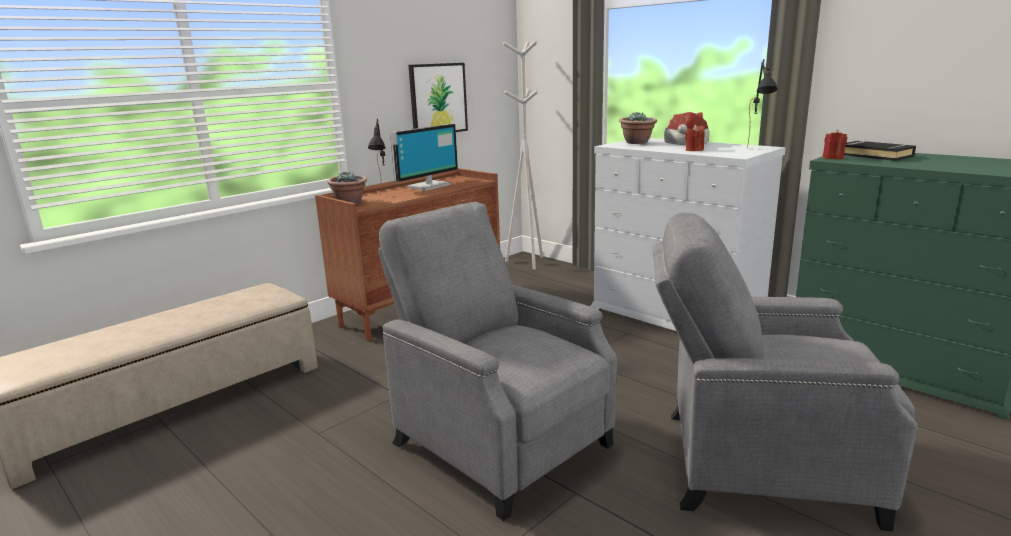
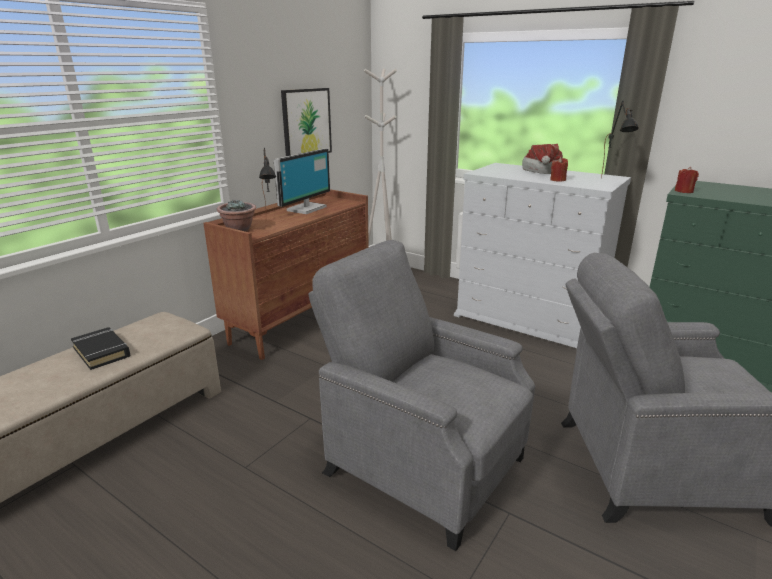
camera: 10 degrees left, 5 degrees up
(637, 142) = (499, 169): potted plant -> none
(875, 155) = (715, 189): black book -> black book (102, 352)

